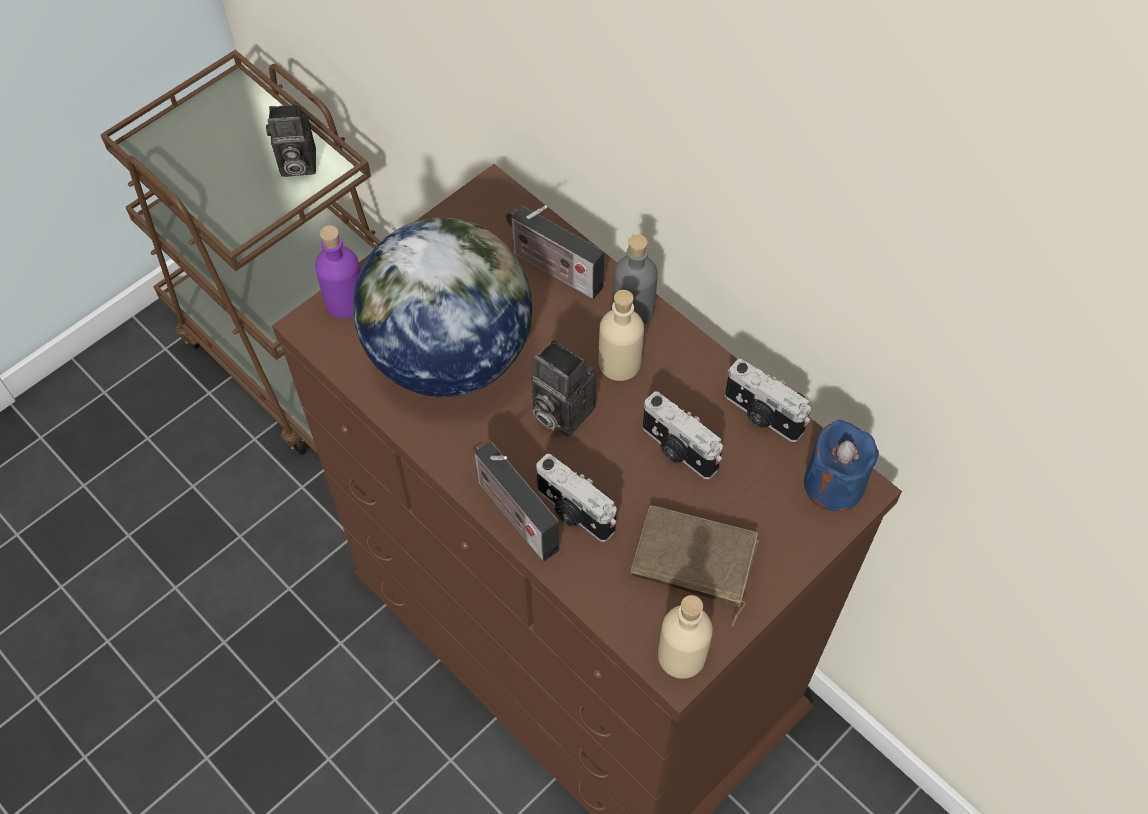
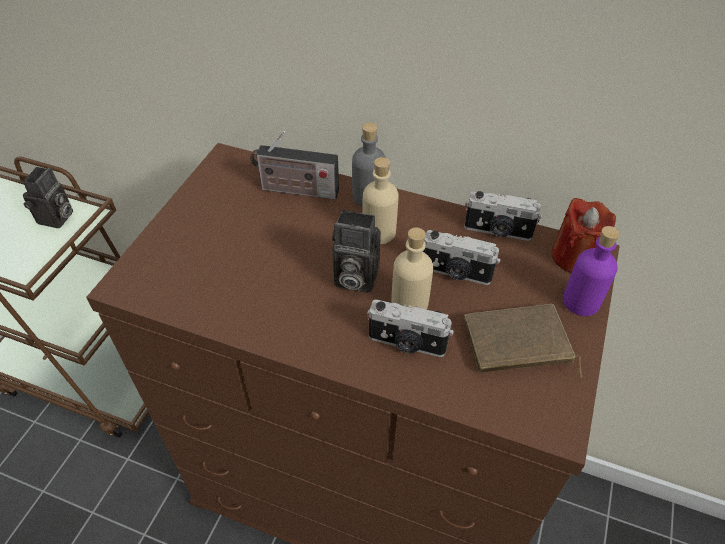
camera: 25 degrees left, 10 degrees down
(296, 165) = (56, 219): camera -> camera turned 45 degrees counterclockwise
(346, 302) = (144, 260): purple bottle -> purple bottle (581, 301)
(449, 356) = (247, 270): globe -> none
(513, 513) = (360, 363): radio -> none
(681, 655) = (556, 417): beige bottle -> beige bottle (409, 303)
(833, 484) = (574, 257): blue candle -> red candle

